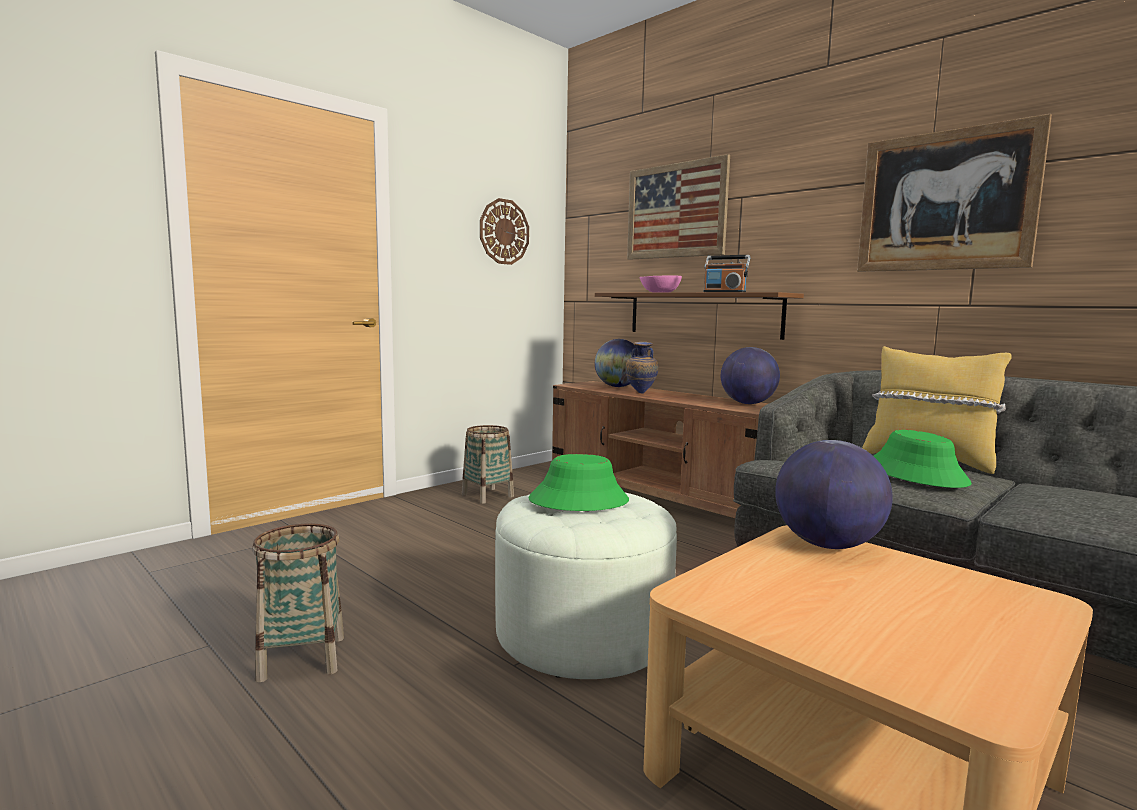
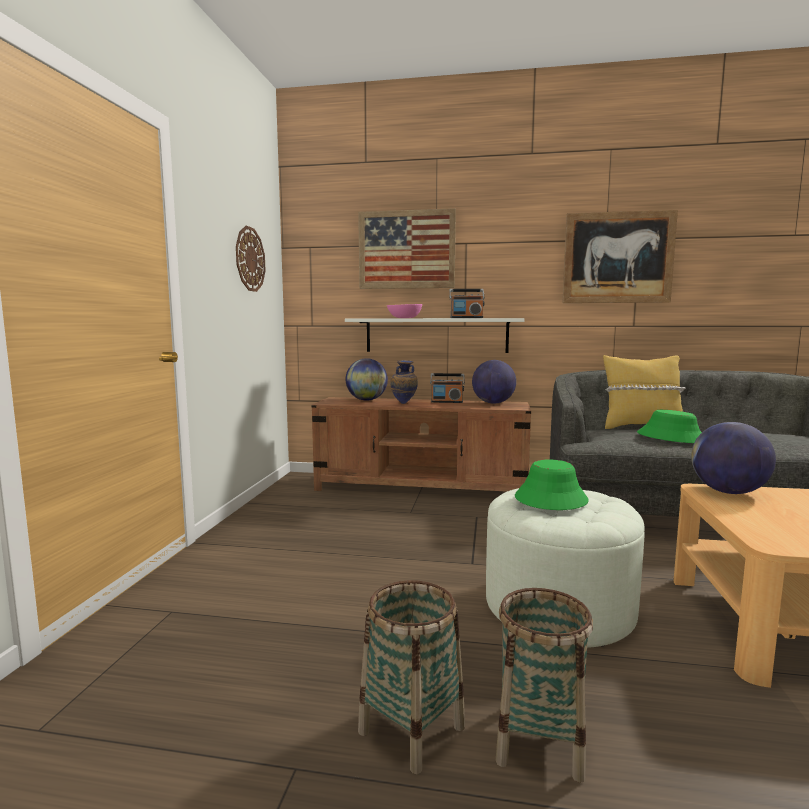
camera: 35 degrees left, 0 degrees up
(487, 495) = (288, 519): basket -> basket (539, 741)
(696, 397) = (447, 402): none -> radio
(702, 314) = (436, 335): brown shelf -> white shelf

